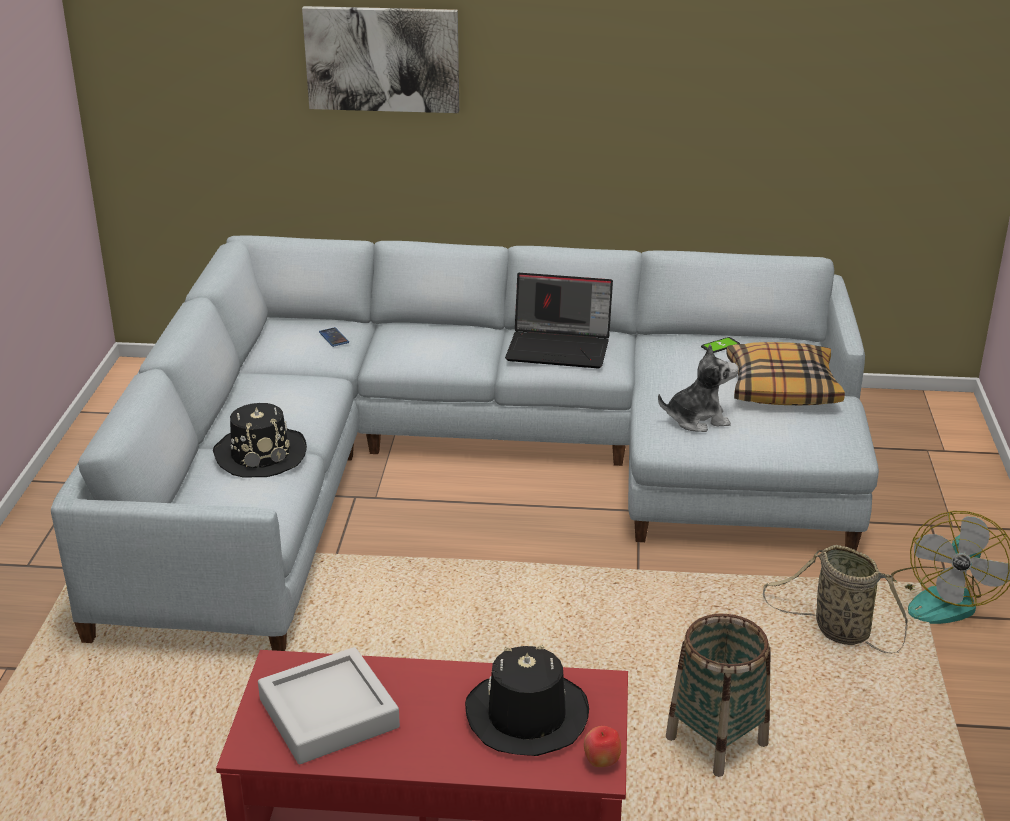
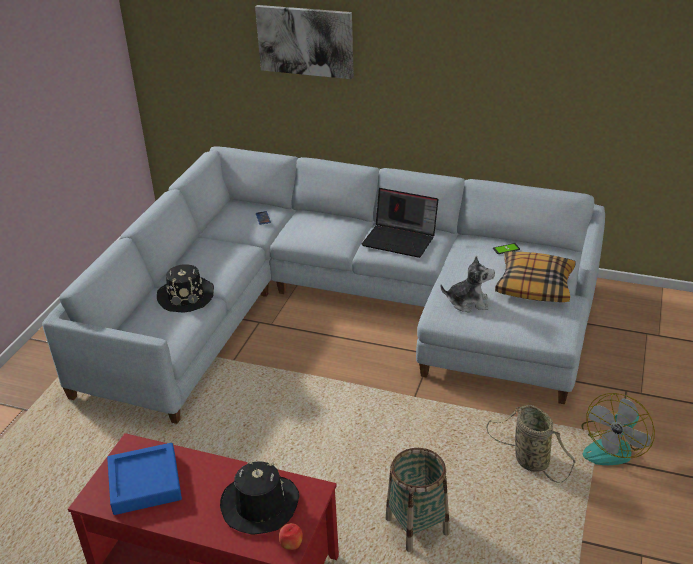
camera: 15 degrees right, 5 degrees up
(329, 713) = (145, 483): grey tray -> blue tray

